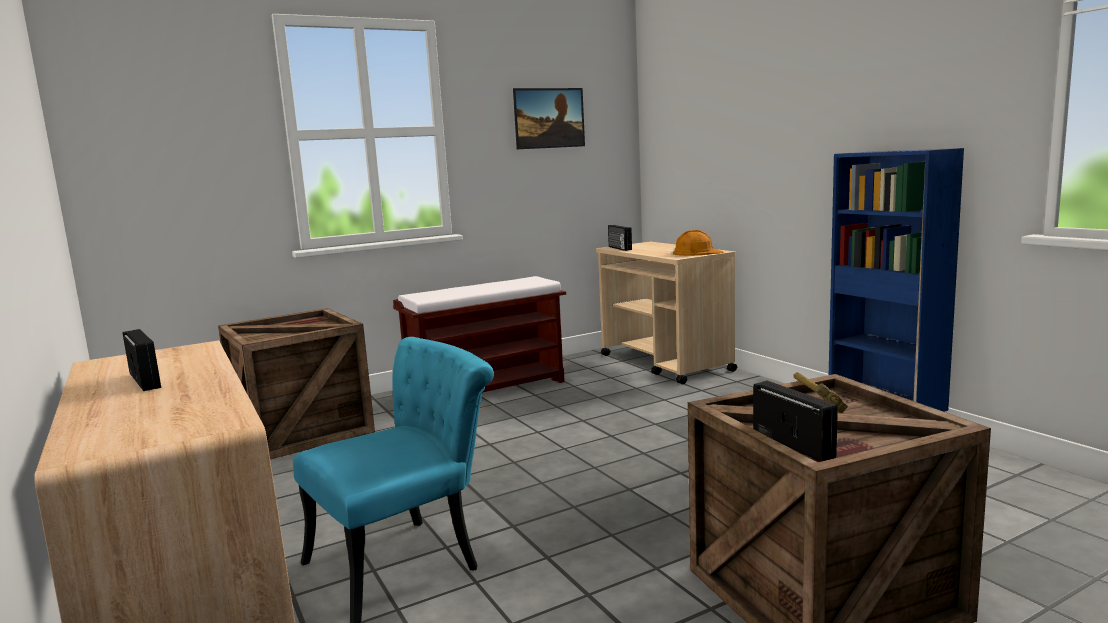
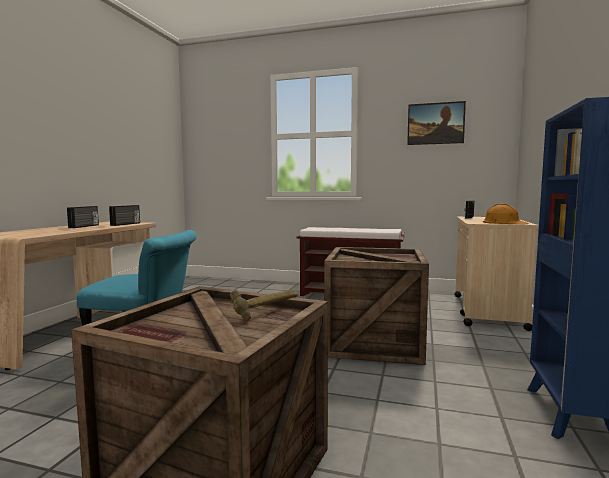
camera: 45 degrees right, 5 degrees down
(304, 429) = (245, 287): crate -> crate (376, 342)
(794, 444) = (155, 322): radio -> radio (126, 224)

